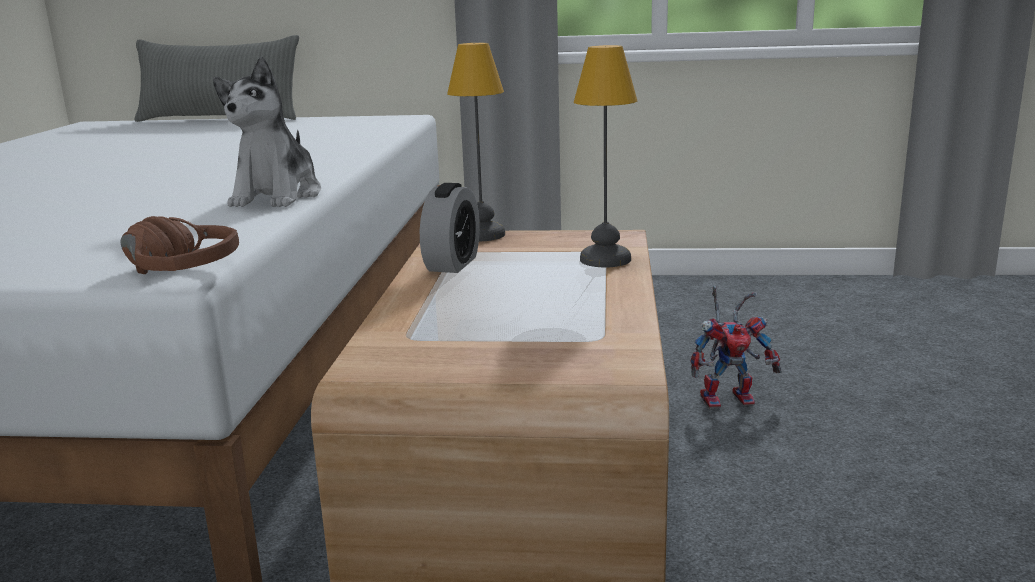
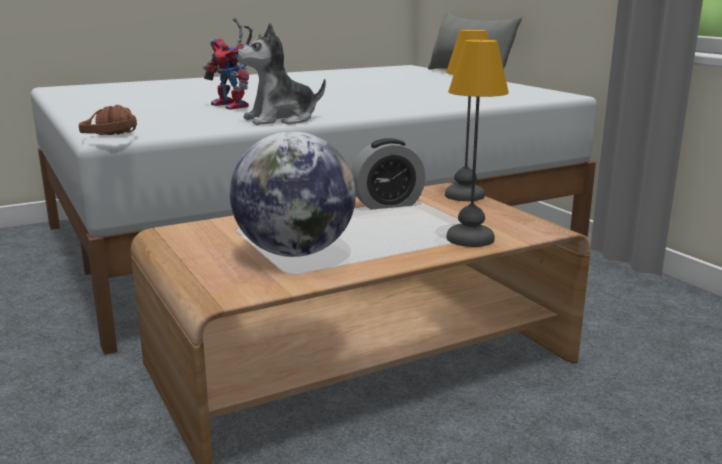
camera: 55 degrees right, 0 degrees up
(541, 326) = (294, 252): none -> globe
(730, 398) = (565, 426): toy robot -> toy robot (234, 106)

